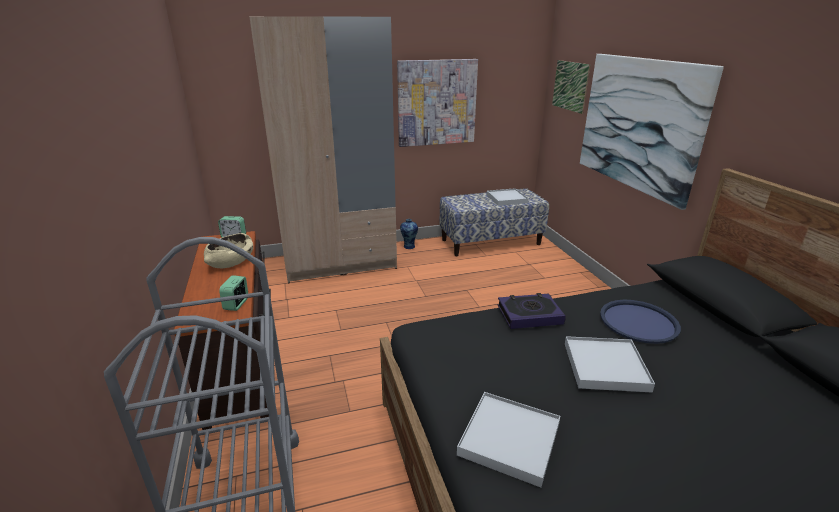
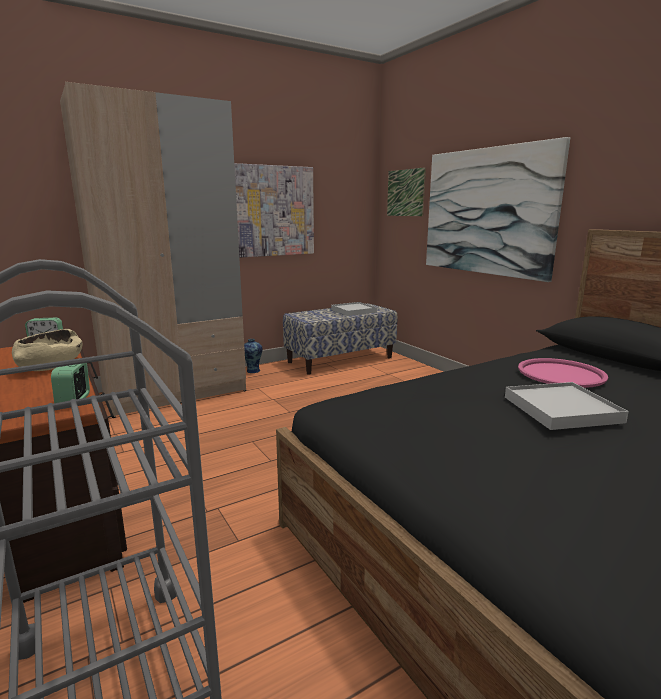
camera: 15 degrees left, 10 degrees down
(509, 439) = (513, 487): white tray -> none
(529, 314) = (449, 379): book -> none
(638, 322) = (561, 374): blue tray -> pink tray

